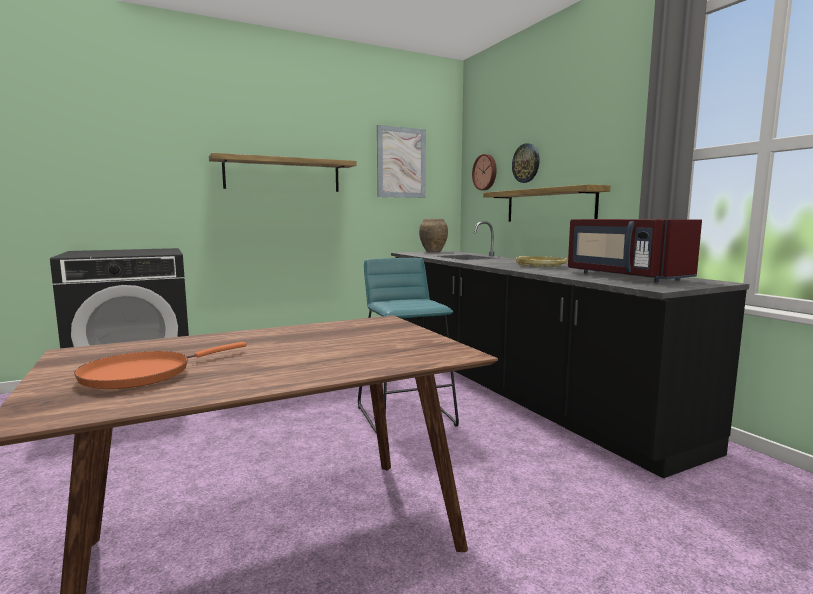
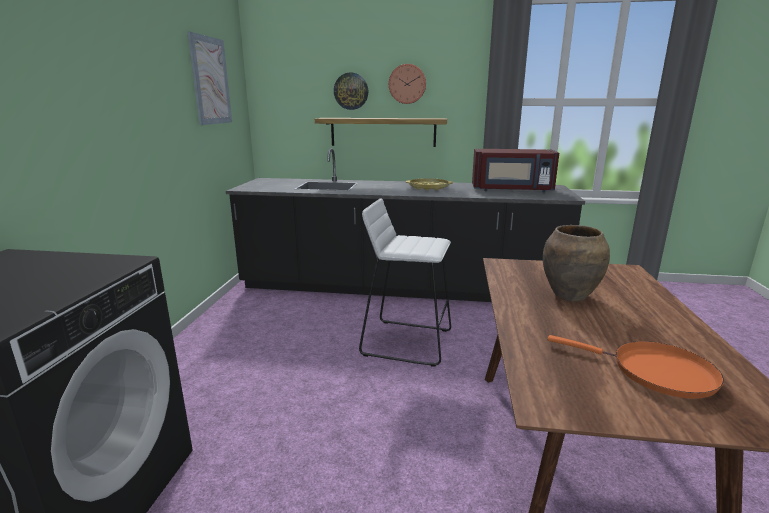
camera: 55 degrees left, 10 degrees up
(143, 374) = (655, 372): orange frying pan -> orange frying pan turned 45 degrees counterclockwise
(283, 175) = (114, 102): shelf -> none
(406, 415) = (406, 341): turquoise stool -> white stool
(433, 252) = (257, 182): brown vase -> brown vase (570, 296)
(485, 172) = (291, 94): wall clock -> wall clock (407, 84)

